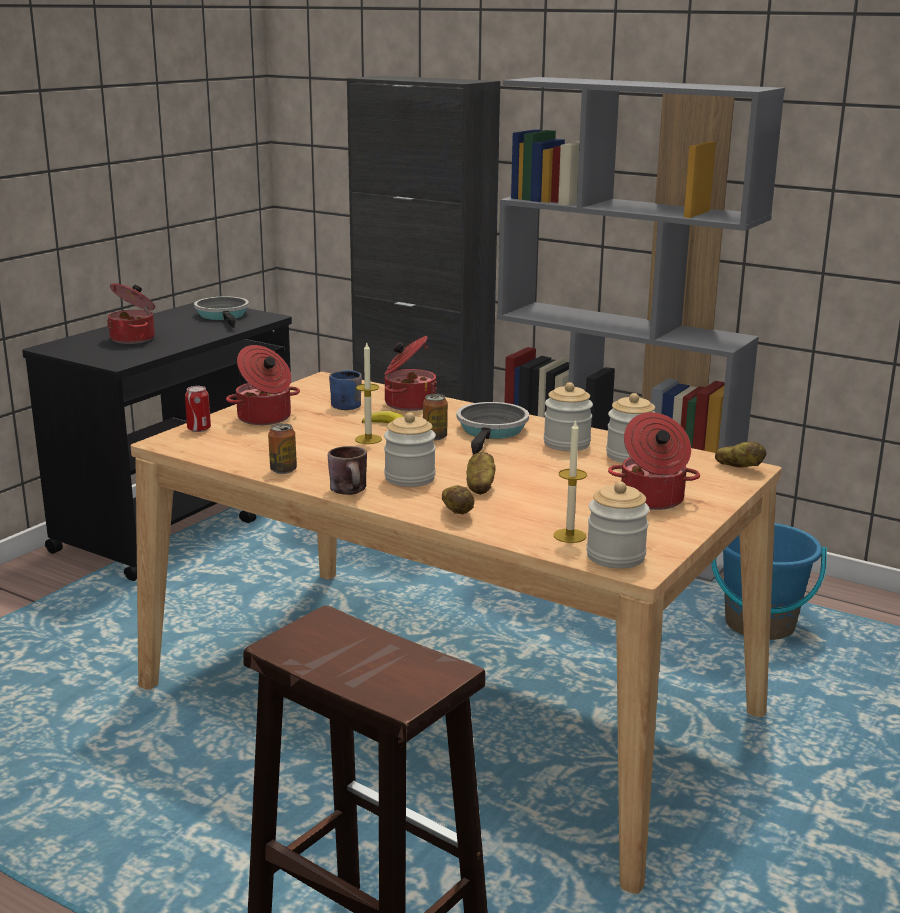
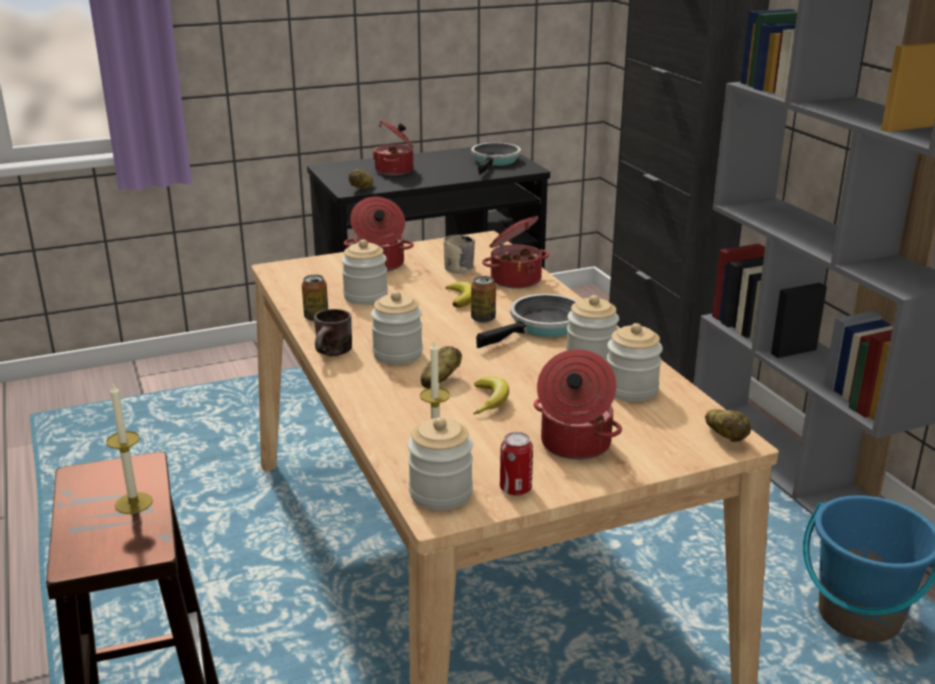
camera: 35 degrees right, 5 degrees up
(199, 429) = (317, 263): can -> can (515, 488)
(299, 444) = (365, 296): none -> jar
(341, 404) = (457, 266): blue mug -> beige mug
(368, 439) = (425, 306): candle -> candle (133, 503)
(457, 513) = (380, 401): potato -> potato (362, 188)
(543, 489) = (490, 400): none -> banana

